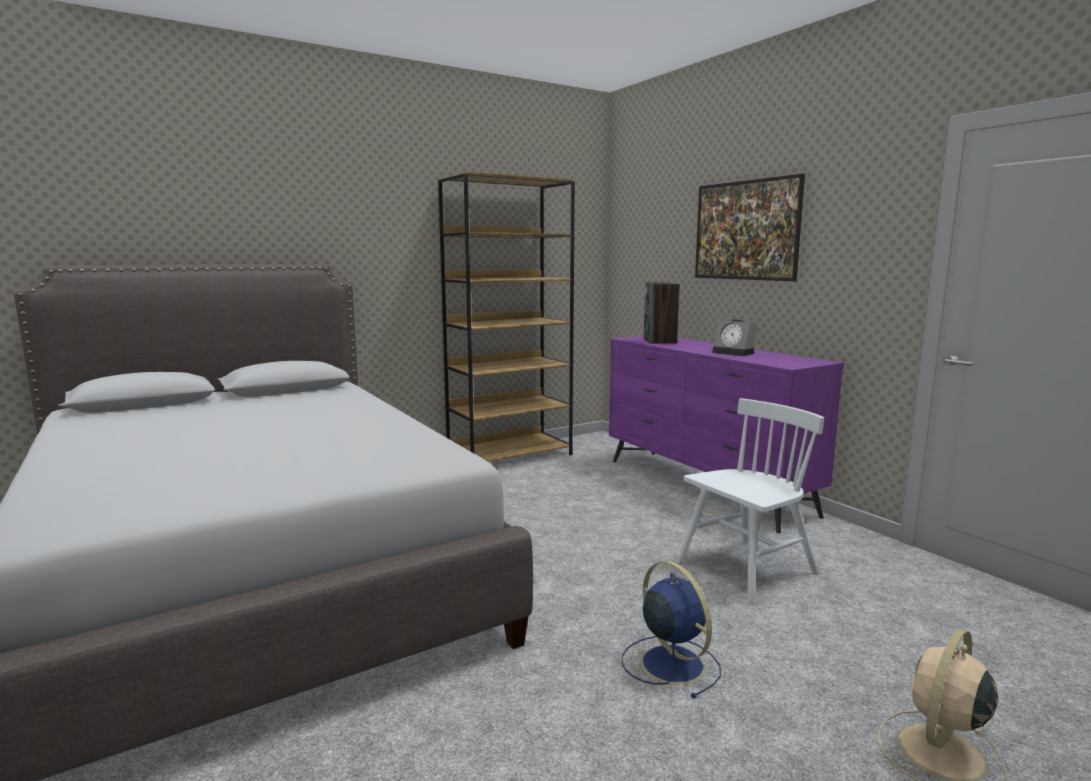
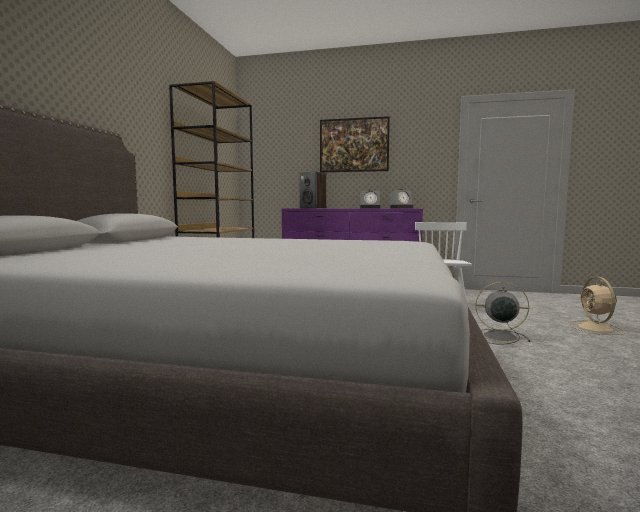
camera: 45 degrees left, 5 degrees down
(670, 663) = (498, 337): blue fan -> grey fan
(777, 361) = (401, 208): none -> alarm clock

